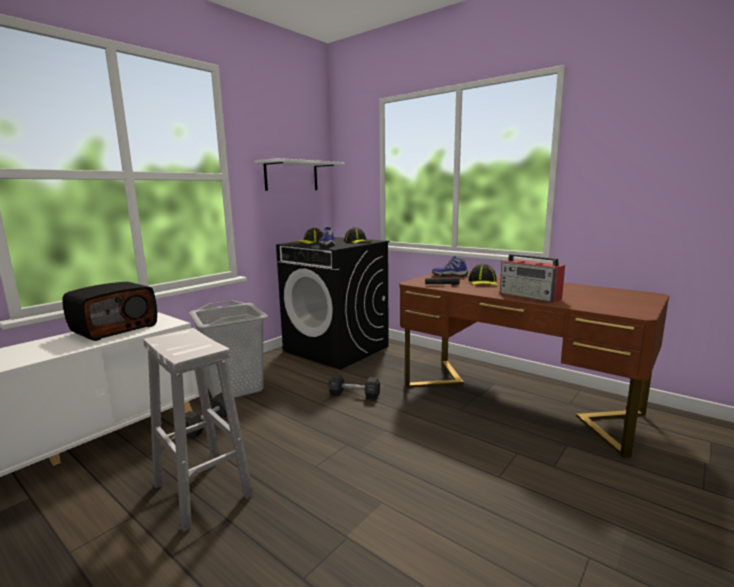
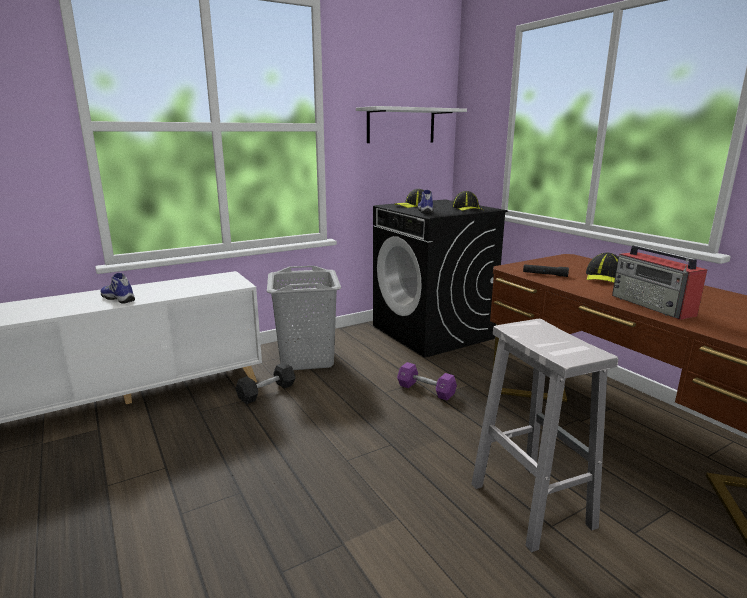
camera: 20 degrees right, 5 degrees up
(115, 328) = (188, 284): radio -> none
(201, 489) = (231, 457): white stool -> white stool (529, 504)
(354, 395) = (426, 390): black dumbbell -> purple dumbbell
(449, 275) = (567, 263): shoe -> shoe (119, 299)

